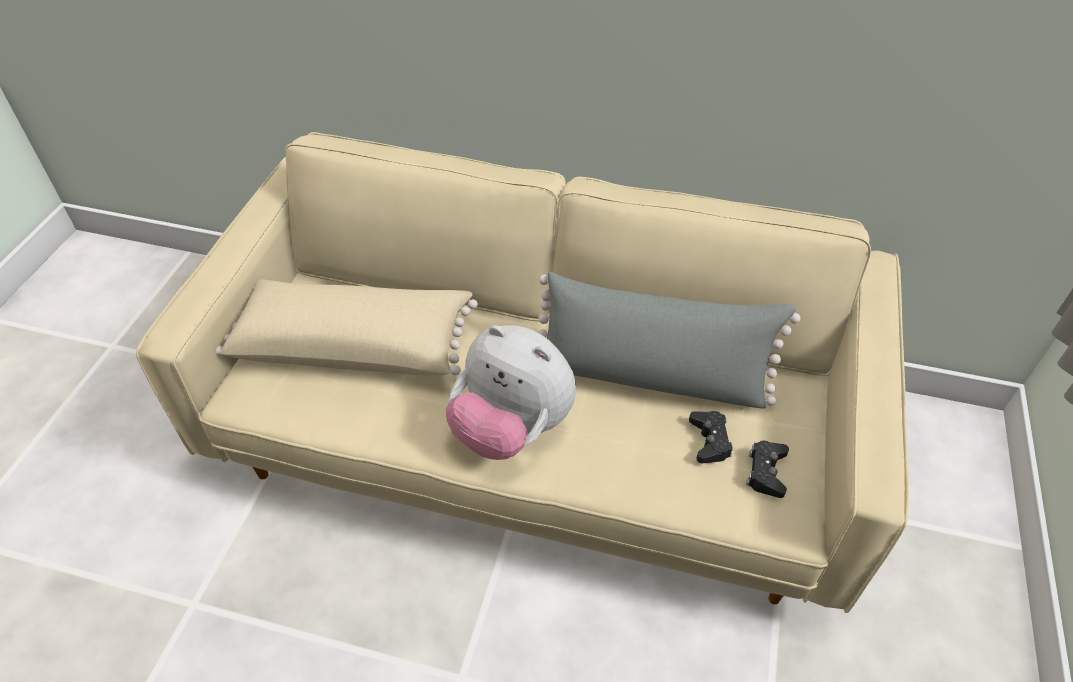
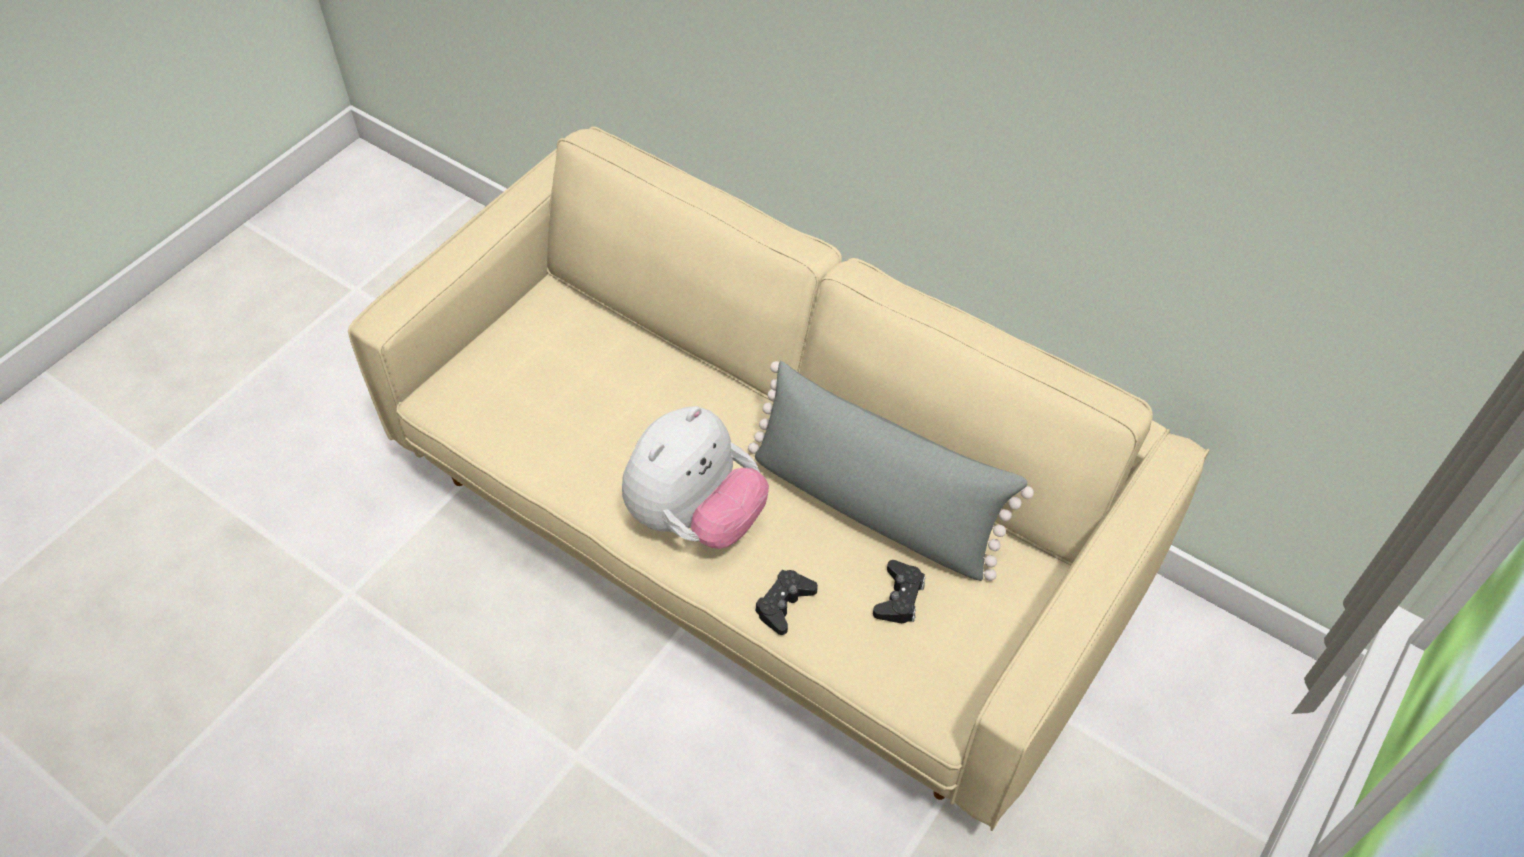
camera: 20 degrees right, 5 degrees up
(354, 344) = (575, 374): beige pillow -> none
(511, 428) = (695, 517): plush toy -> plush toy turned 105 degrees counterclockwise
(766, 472) = (942, 650): black game controller -> black game controller (784, 604)

